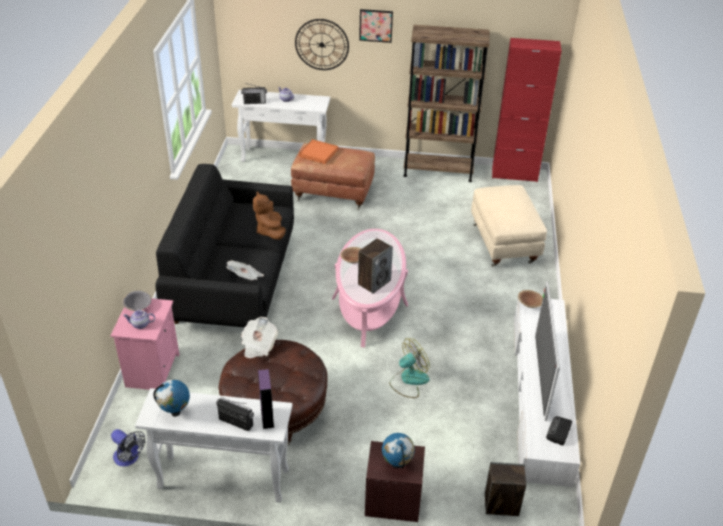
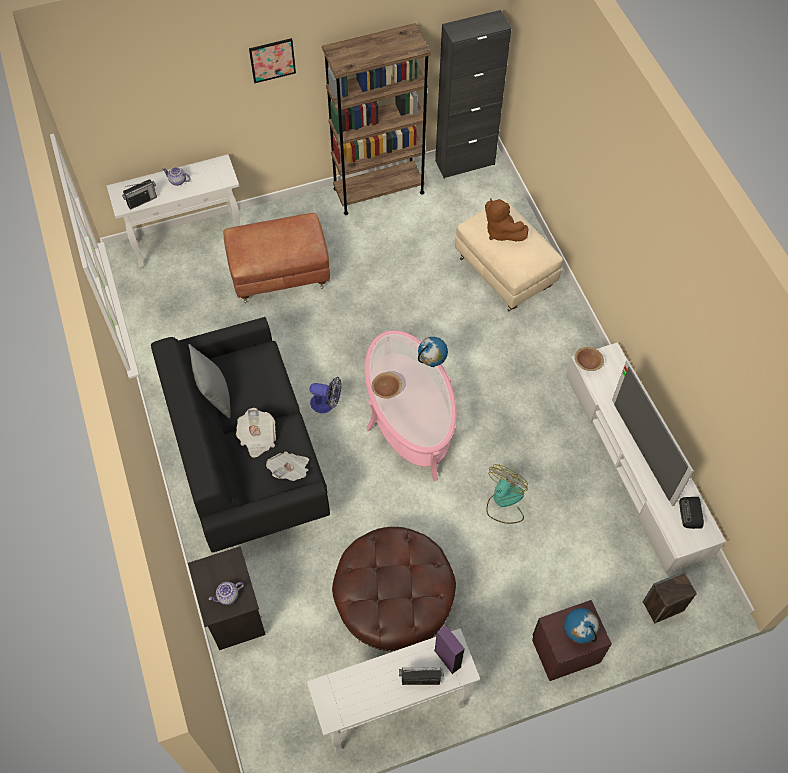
camera: 25 degrees left, 20 degrees up
(129, 459) = (283, 733): fan -> fan (327, 404)
(138, 306) = (207, 573): grey bowl -> none
(152, 369) = (233, 614): pink nightstand -> black nightstand
(175, 412) = (353, 698): globe -> globe (432, 363)
(227, 221) = (215, 395): none -> grey pillow
(258, 345) = (357, 553): newspaper -> newspaper (257, 438)
(270, 231) = (275, 390): brown plush toy -> brown plush toy (501, 232)
(318, 153) = (255, 243): orange tray -> none
(322, 44) = (206, 102): wall clock -> none
(374, 282) = (427, 411): speaker -> none
(514, 174) = (465, 162): red cabinet -> black cabinet

